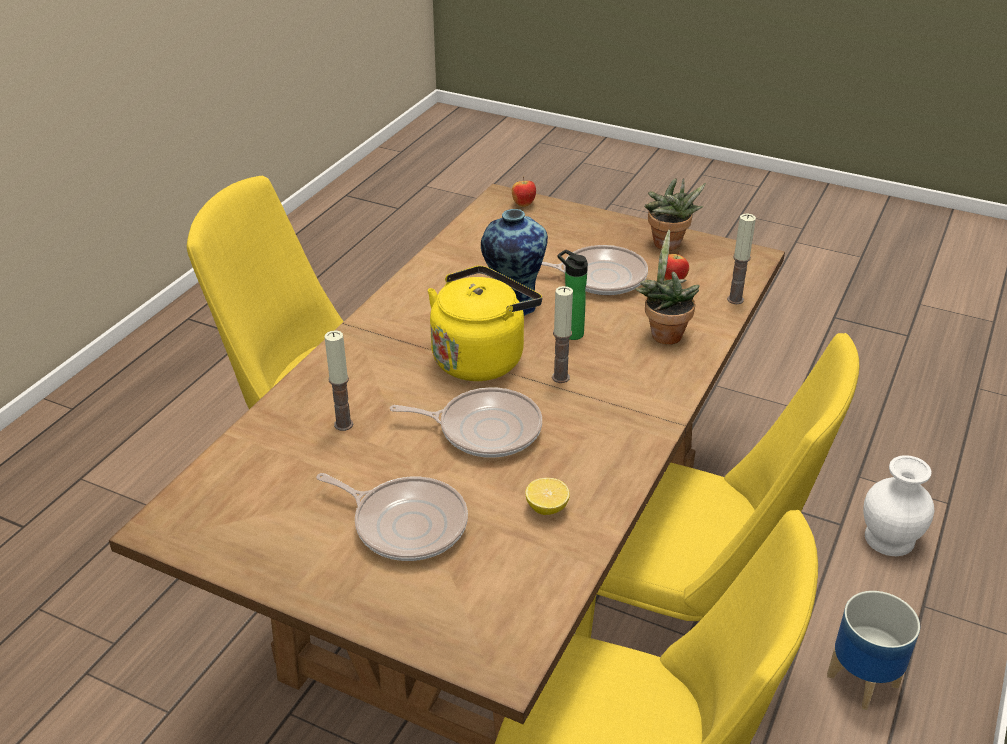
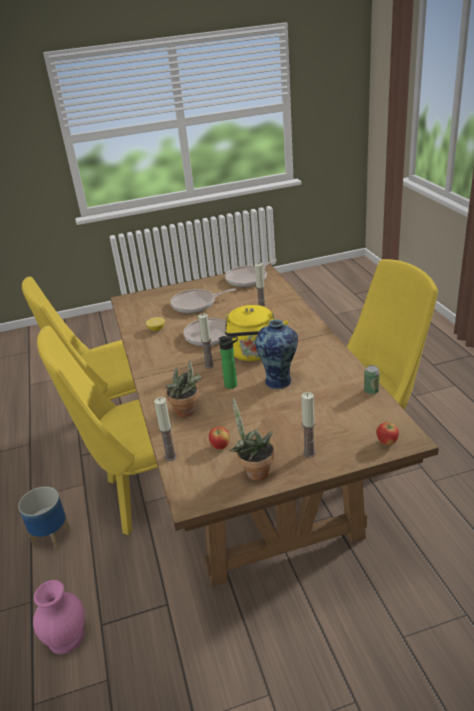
camera: 140 degrees right, 5 degrees down
(450, 242) = (371, 391): none -> can
(599, 232) = (309, 453): none -> candle
(599, 277) = (263, 422): frying pan -> frying pan (248, 279)
(890, 538) = (65, 637): white vase -> pink vase

